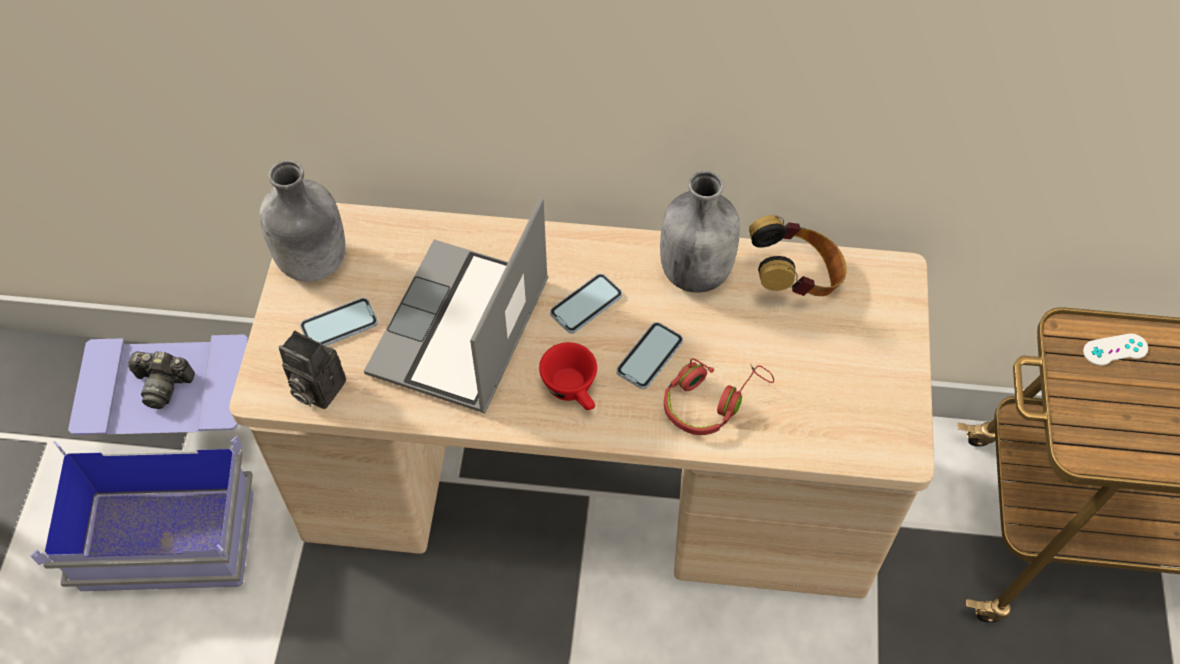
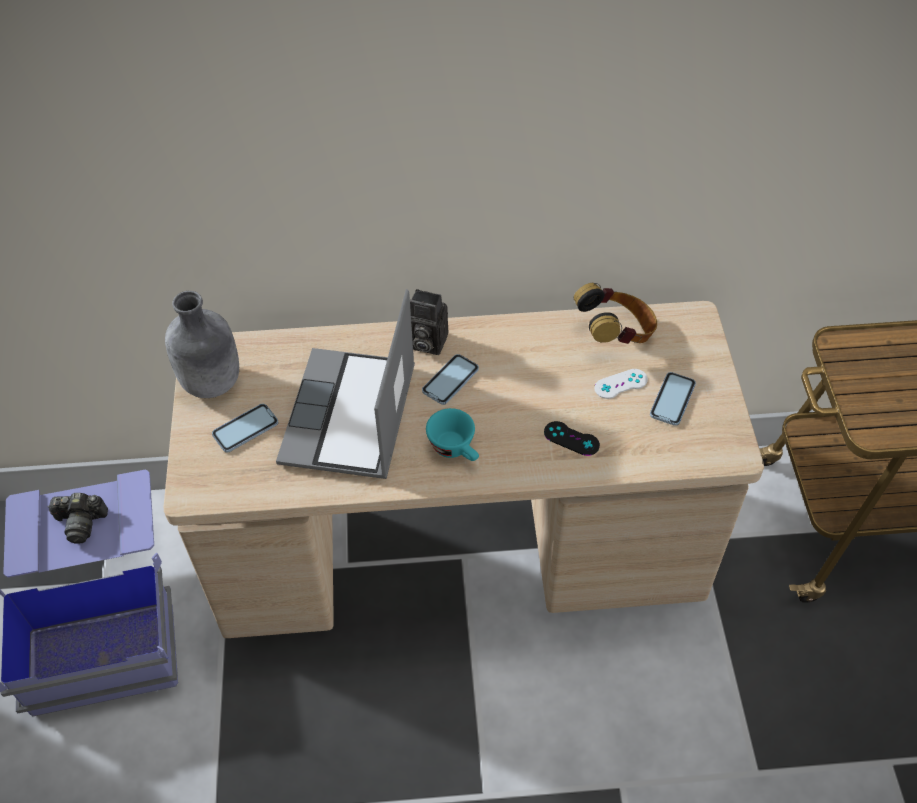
camera: 10 degrees left, 5 degrees down
(315, 388) = (236, 483): camera -> camera (426, 342)
(573, 391) = (456, 449): red cup -> turquoise cup
(649, 357) = (512, 412): phone -> phone (672, 400)
(695, 271) = (533, 341): grey bottle -> none
(711, 400) = (571, 438): red headphones -> black game controller
(1115, 350) = (876, 351): white game controller -> white game controller (621, 384)

